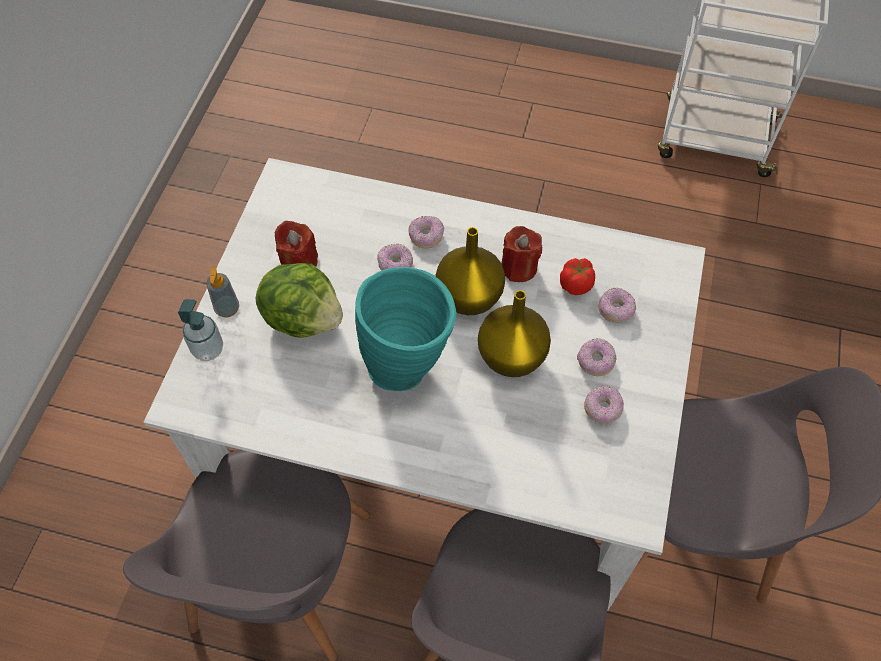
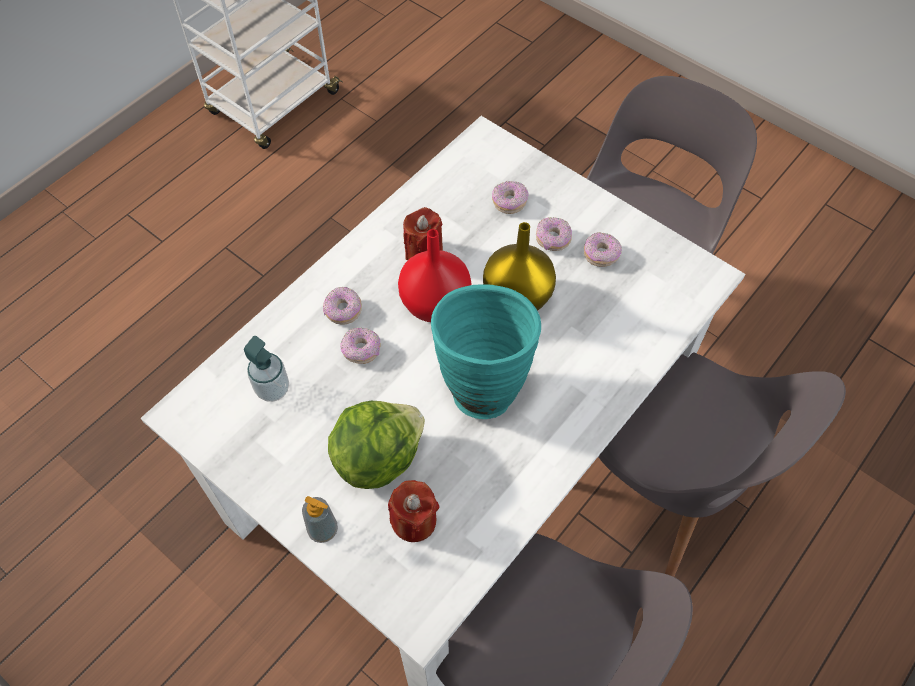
camera: 65 degrees left, 0 degrees up
(208, 349) = (365, 567): soap dispenser -> soap dispenser (272, 389)
(299, 262) = (304, 437): red candle -> red candle (414, 521)
(470, 299) = (436, 304): yellow vase -> red vase
(576, 284) = (466, 218): tomato -> none

